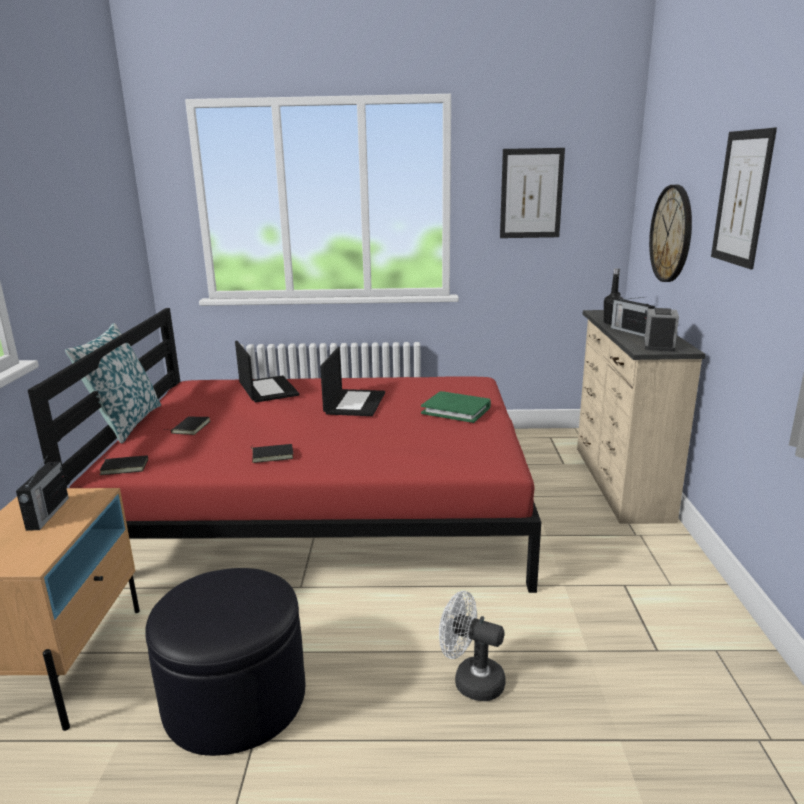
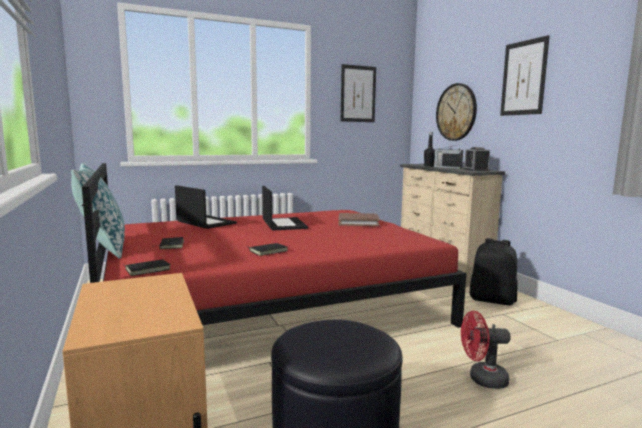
camera: 25 degrees left, 10 degrees down
(47, 514) = (137, 294): radio -> none
(456, 410) = (358, 222): green book -> brown book
(471, 680) = (482, 379): white fan -> red fan
(636, 556) = (492, 300): none -> black backpack

